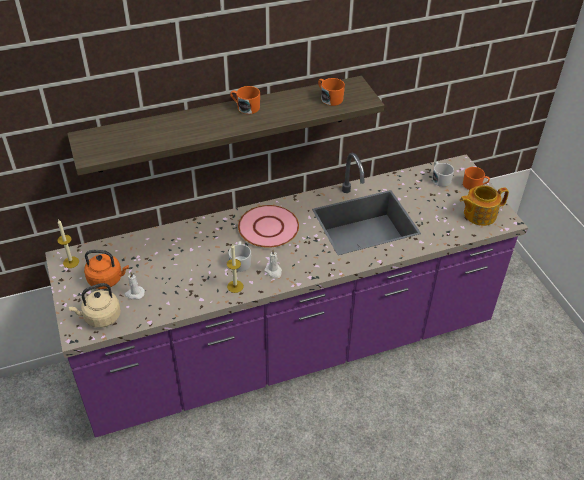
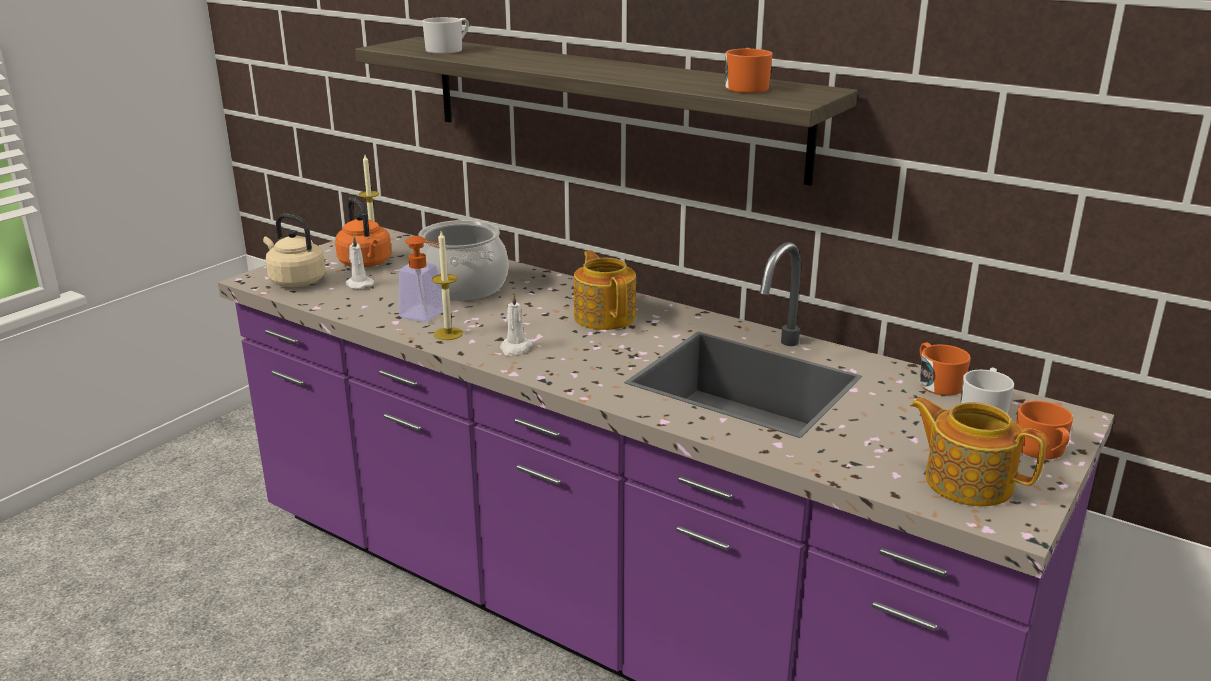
camera: 55 degrees right, 20 degrees down
(182, 257) = (461, 287): none -> cooking pot
(206, 284) = (428, 316): none -> soap dispenser
(240, 261) = (504, 321): white mug -> white mug (448, 50)
(245, 107) = (621, 66): orange mug -> orange mug (937, 383)
(269, 227) = (605, 316): pink plate -> teapot

